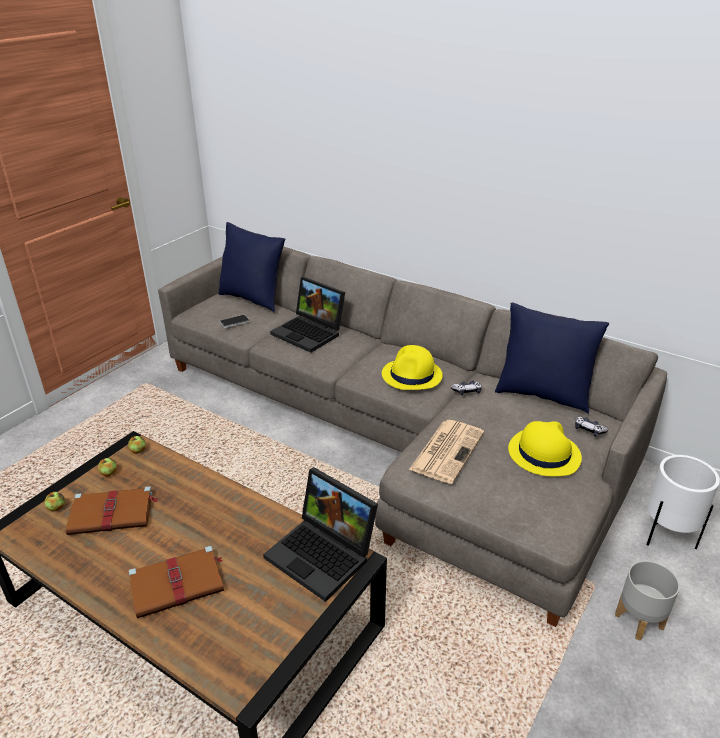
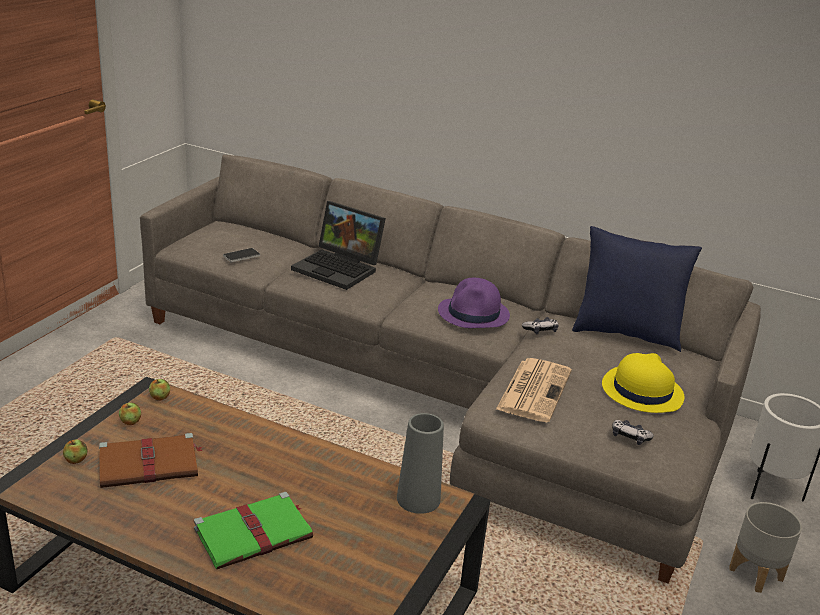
camera: 10 degrees left, 5 degrees down
(178, 583) = (255, 533): brown book -> green book
(253, 299) = (256, 231): blue pillow -> none
(324, 554) = (418, 499): laptop -> grey vase
(412, 375) = (474, 314): yellow hat -> purple hat
(589, 430) = (684, 368): game controller -> game controller (629, 437)

